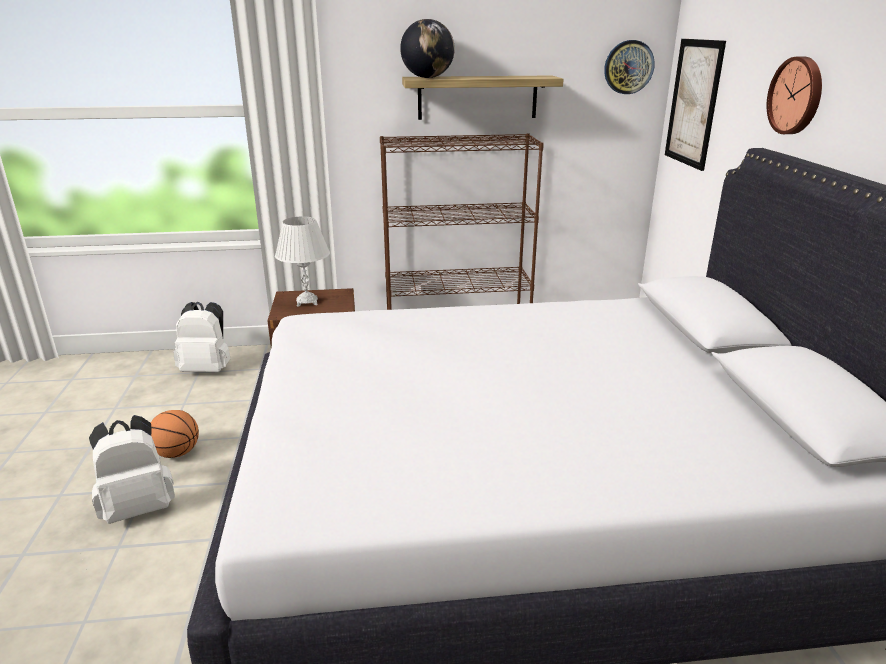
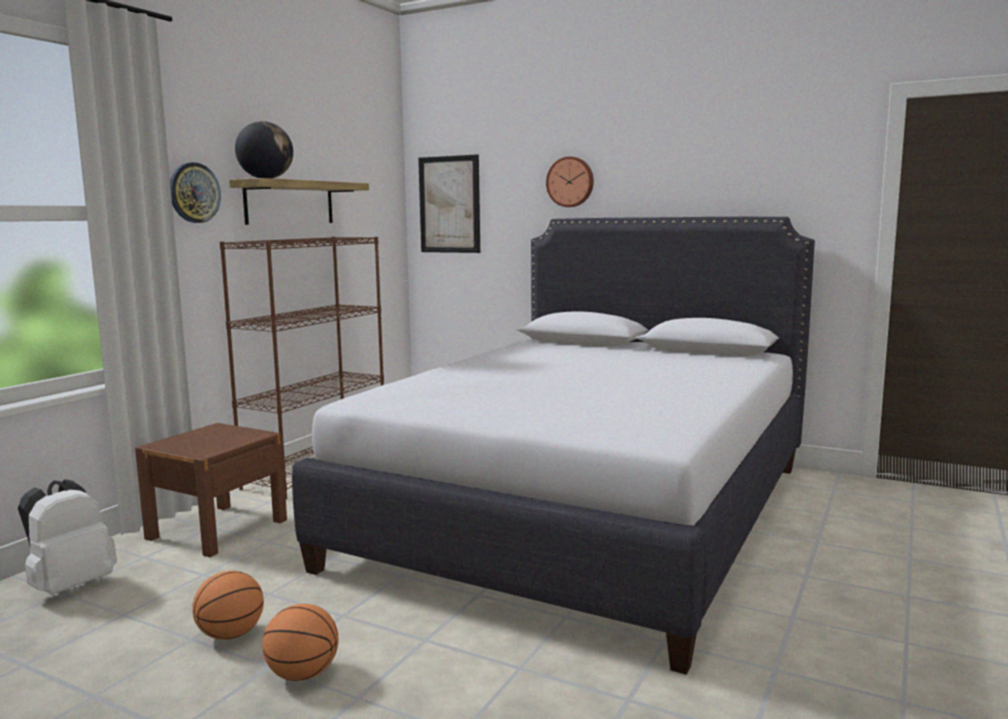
camera: 55 degrees left, 15 degrees down
(139, 507) = (302, 675): white backpack -> basketball
(307, 302) = (202, 440): white table lamp -> none
(628, 67) = (383, 180): wall clock -> wall clock (194, 193)

